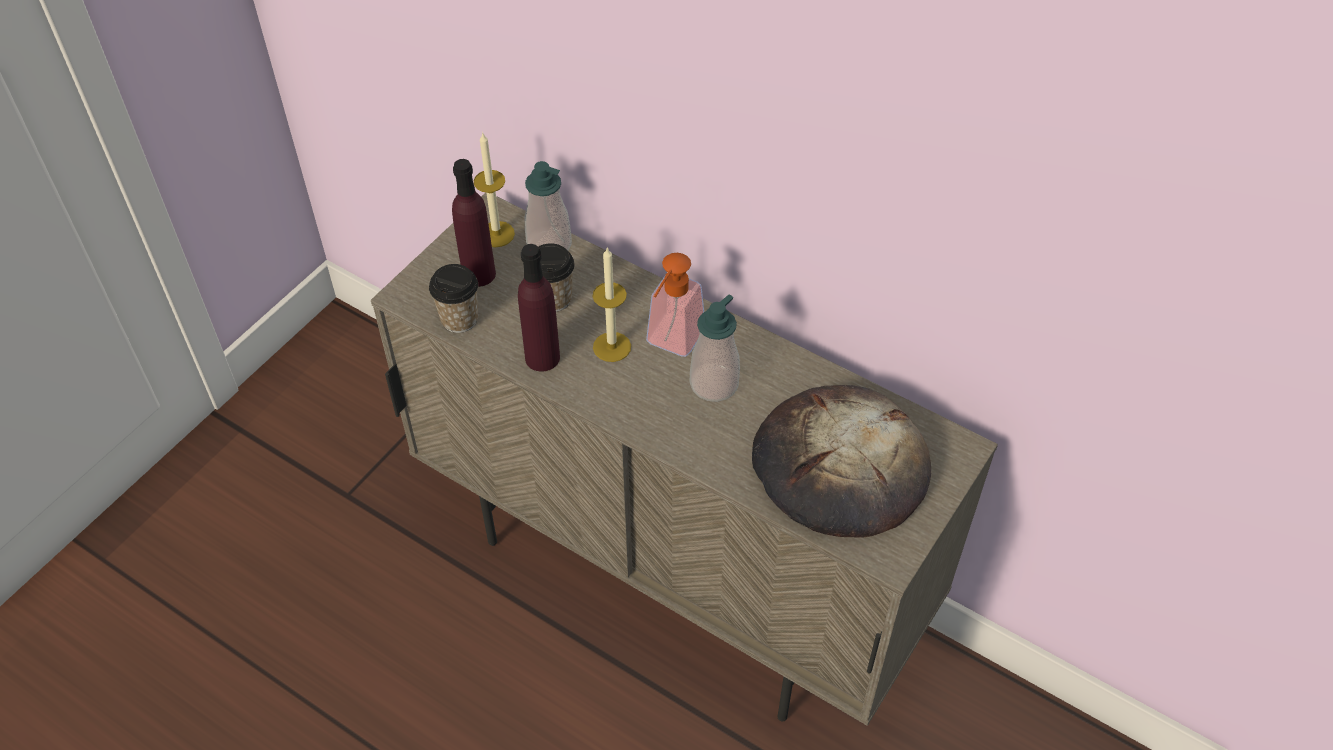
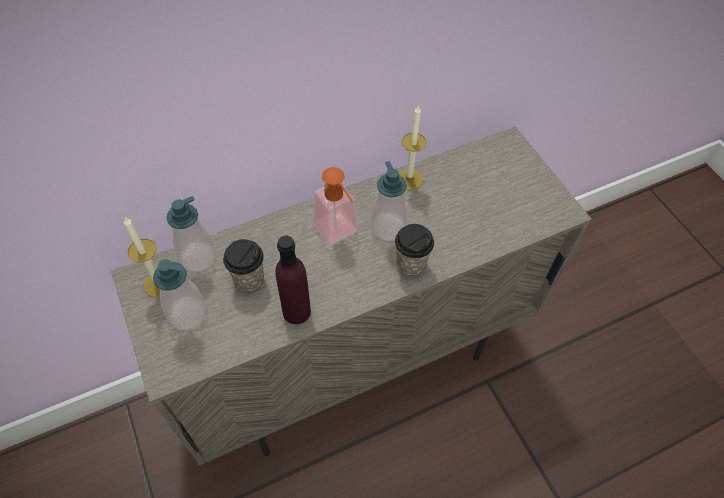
camera: 60 degrees left, 5 degrees up
(459, 319) = (220, 347): cup -> cup (411, 263)
(479, 274) = (187, 313): purple bottle -> soap dispenser
(612, 347) = (317, 266): candle -> candle (409, 179)
(839, 466) = (489, 200): bread -> none

